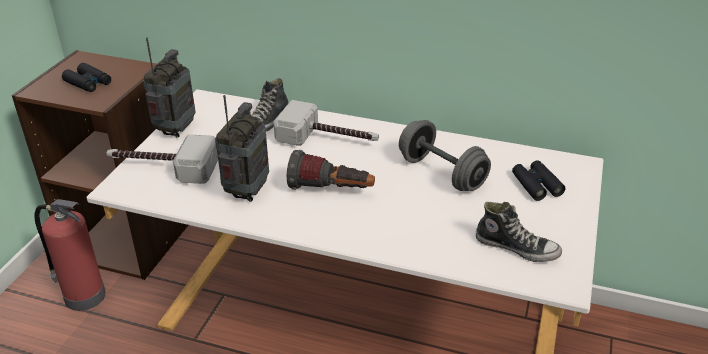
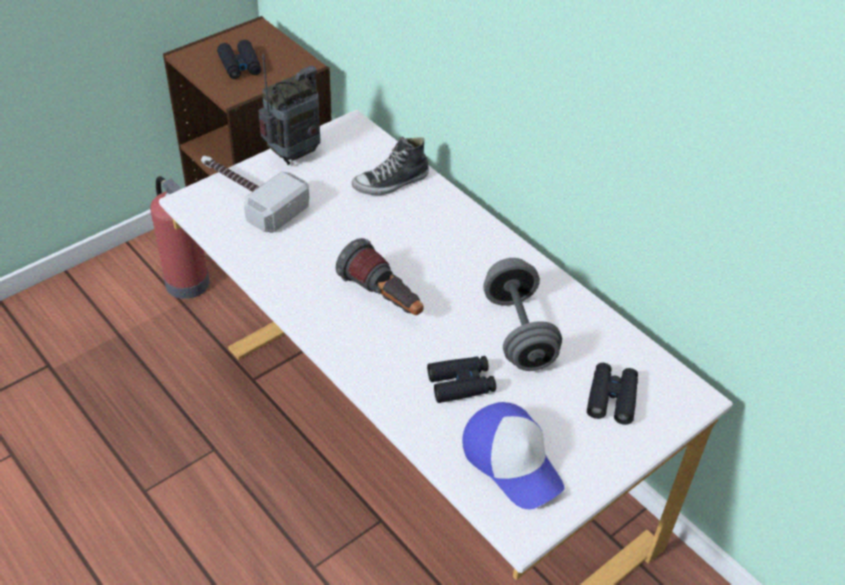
camera: 30 degrees right, 10 degrees up
(247, 192) = (301, 261): radio -> none
(329, 139) = (437, 233): hammer -> none
(437, 218) = (461, 384): none -> black binoculars
(516, 248) = (512, 461): shoe -> cap

